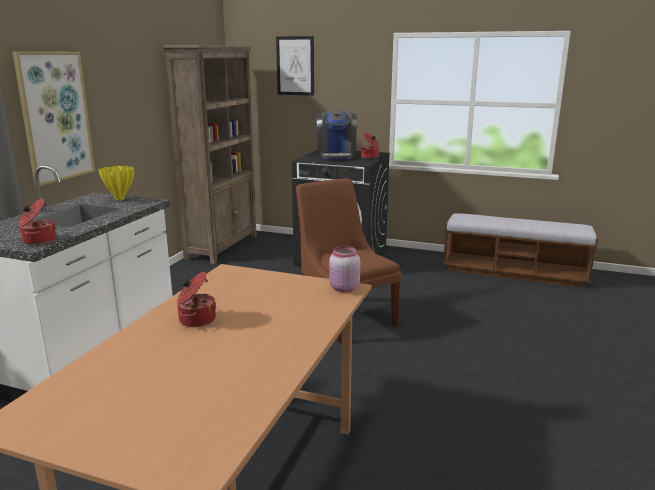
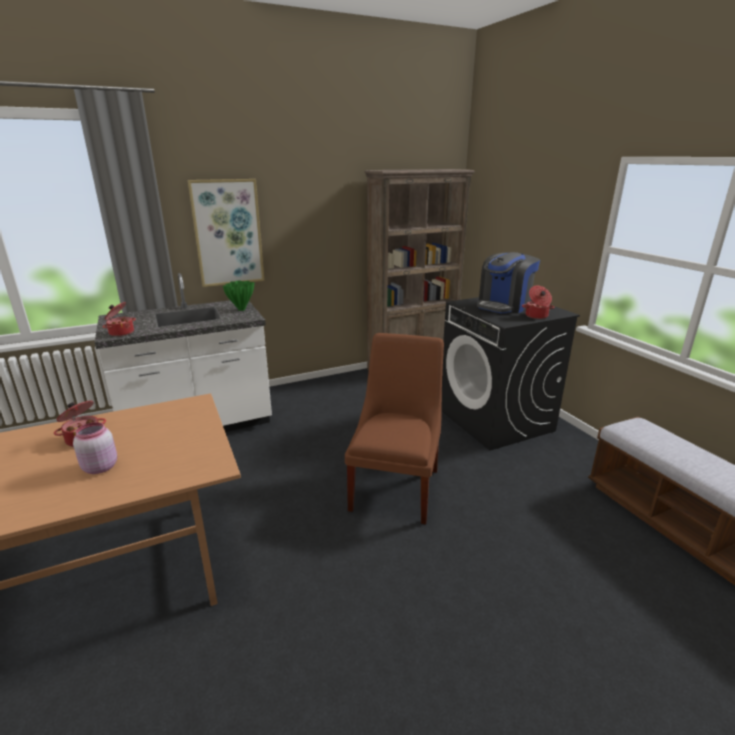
camera: 45 degrees right, 5 degrees up
(120, 199) = (242, 309): yellow vase -> green vase
(295, 66) = (516, 193): picture -> none
(343, 288) = (212, 465): pink jar -> pink jar (99, 467)

